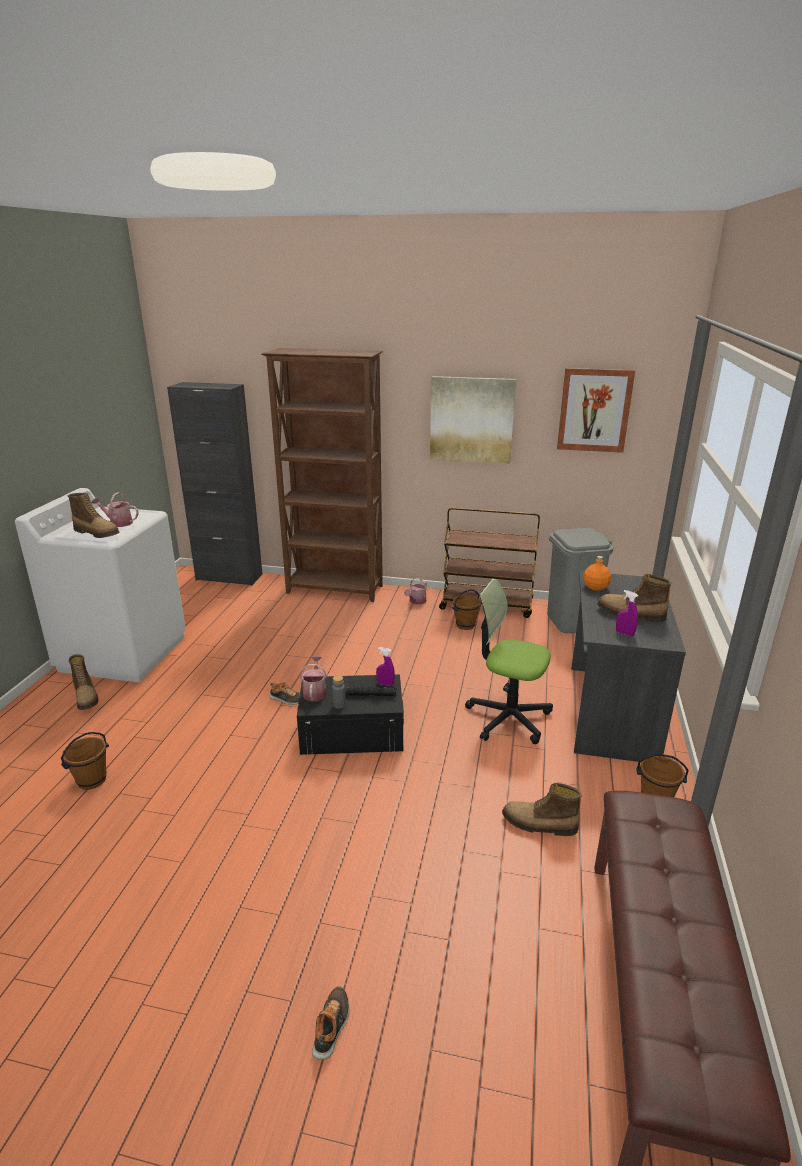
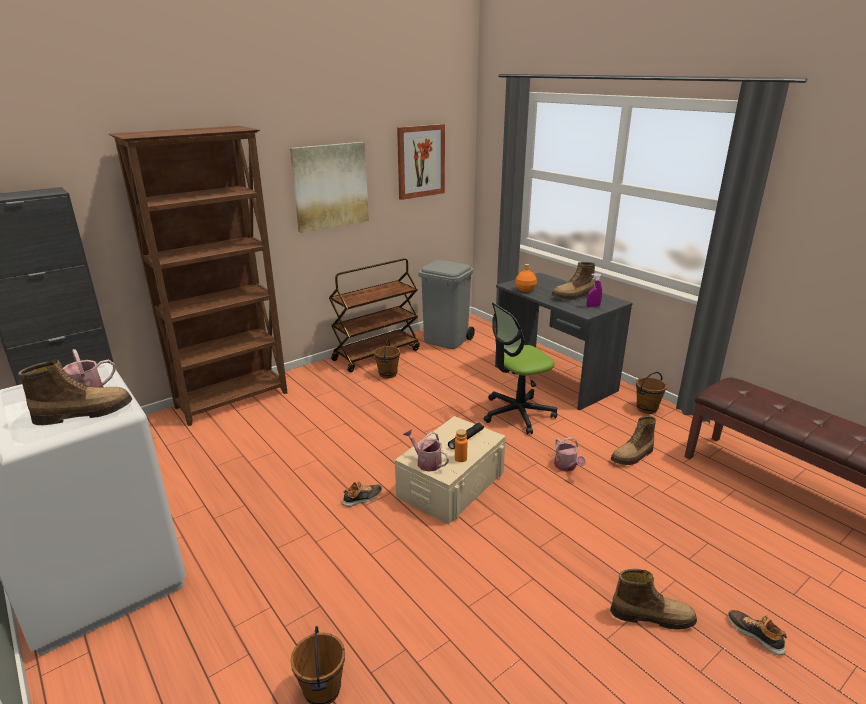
camera: 50 degrees left, 0 degrees up
(87, 697) = (147, 643): boot -> boot (651, 616)
(339, 705) = (460, 458): grey bottle -> orange bottle
(352, 731) = (451, 484): black storage box -> beige storage box
(385, 684) = (459, 427): purple spray bottle -> none
(416, 601) = (321, 376): watering can -> watering can (567, 467)

